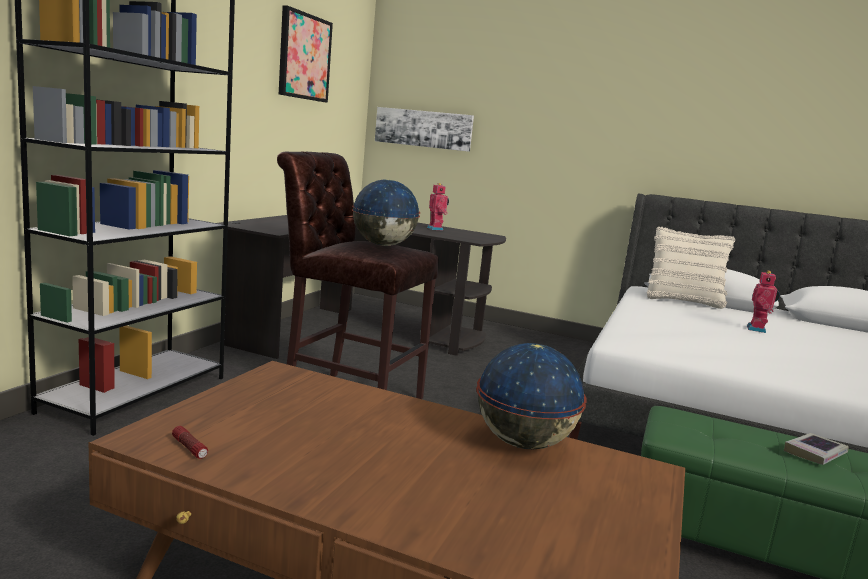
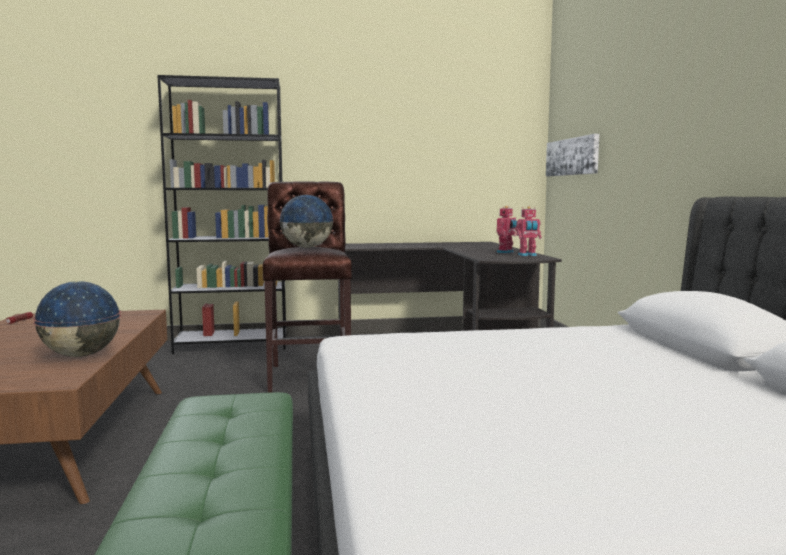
camera: 60 degrees right, 5 degrees down
(304, 57) = (434, 112): picture -> none
(683, 301) = (640, 339): beige pillow -> none
(758, 329) = (582, 368): toy robot -> toy robot (527, 255)
(815, 453) = (230, 452): book -> none

